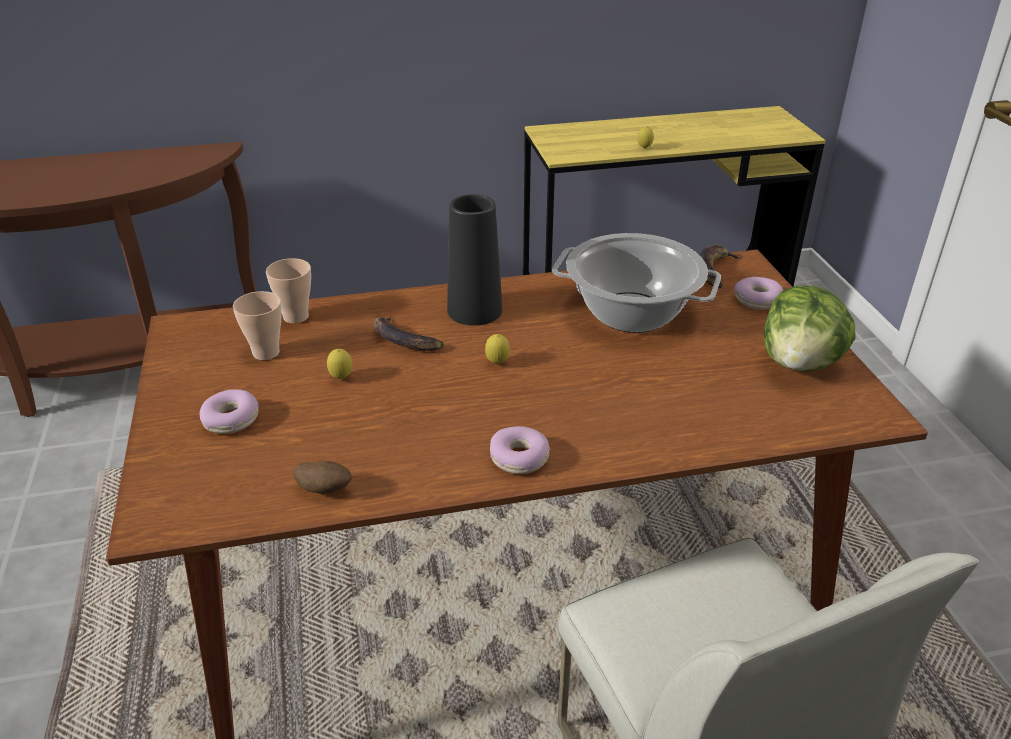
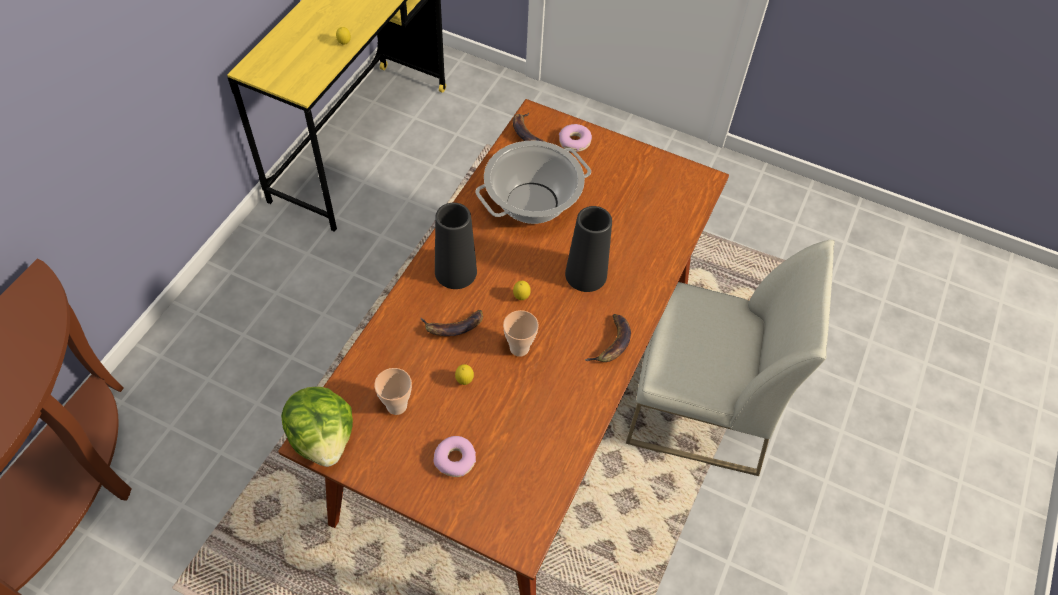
camera: 55 degrees left, 20 degrees up
(296, 317) = (368, 367): cup -> cup (519, 348)
(325, 490) = (563, 445): potato -> none
(519, 458) = (612, 343): donut -> banana
(591, 392) = (586, 274): none -> black vase
(800, 363) = (642, 173): lettuce -> lettuce (323, 438)

